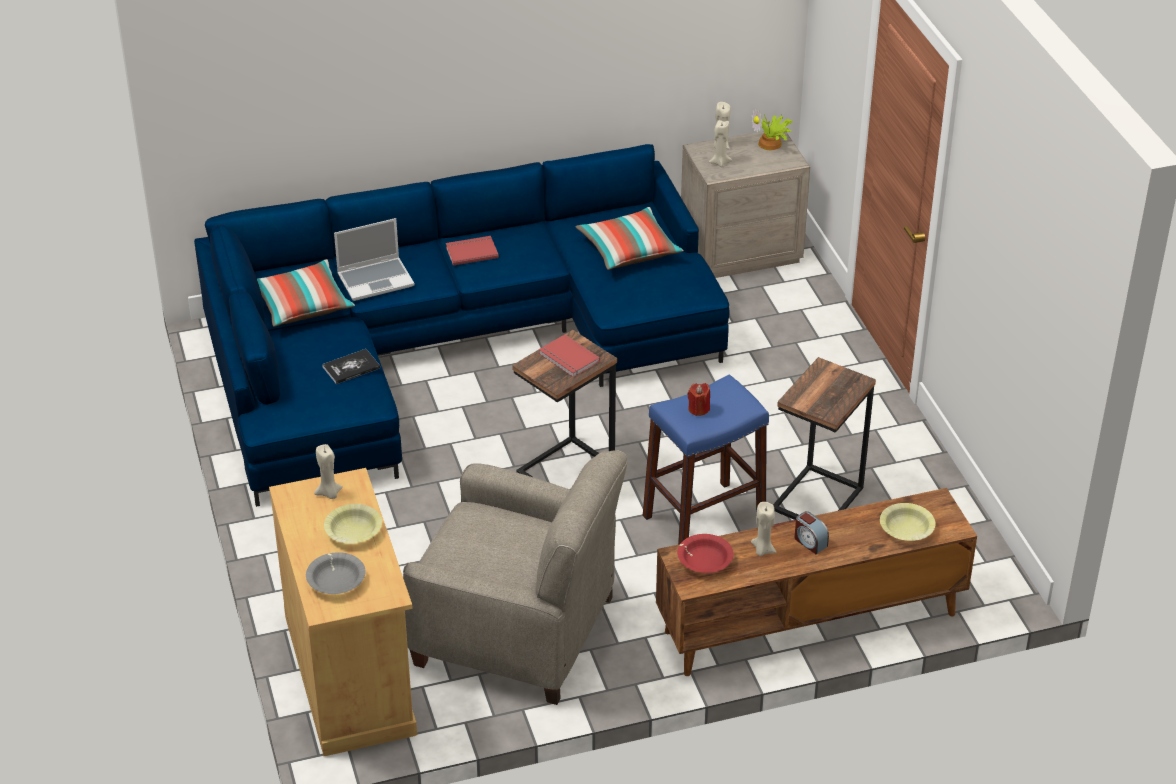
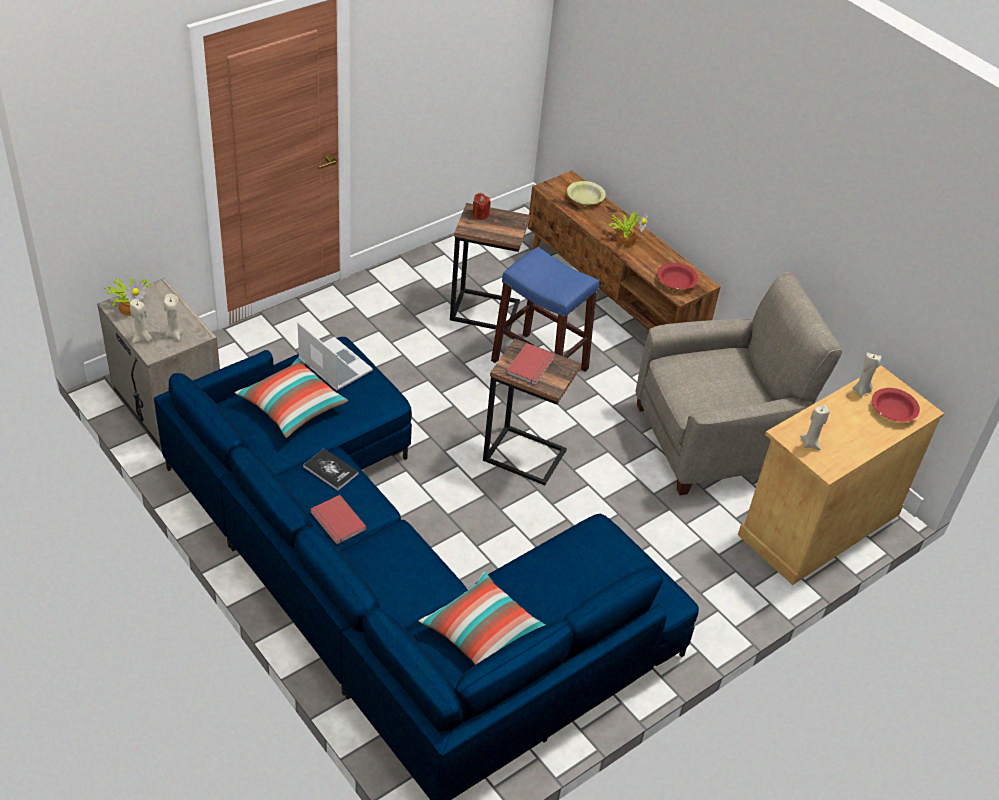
camera: 115 degrees left, 5 degrees up
(336, 581) = (892, 411): grey bowl -> red bowl
(351, 367) = (560, 559): book -> book (330, 470)
(353, 531) = (838, 416): yellow bowl -> none
(376, 279) = (415, 584): laptop -> laptop (333, 365)
(517, 631) = (715, 440): beige armchair -> beige armchair turned 75 degrees clockwise
(698, 409) = (557, 279): red candle -> red candle (480, 215)
(762, 550) = (647, 257): beige candle -> beige candle (861, 391)
(810, 542) = (625, 237): alarm clock -> potted plant

